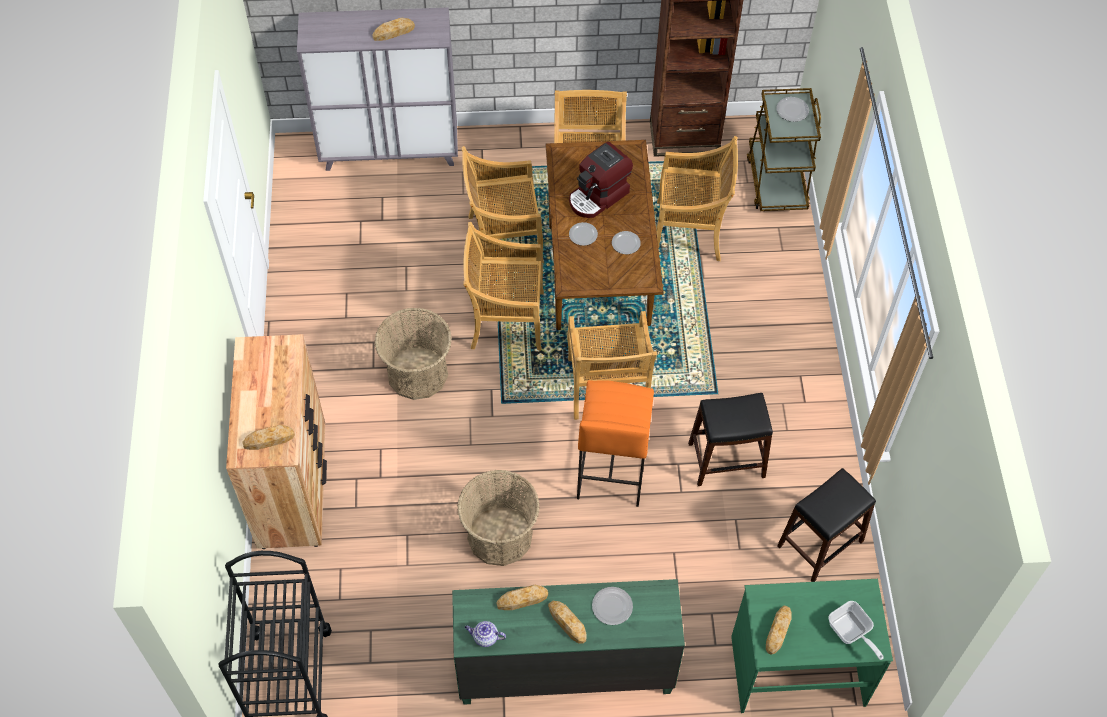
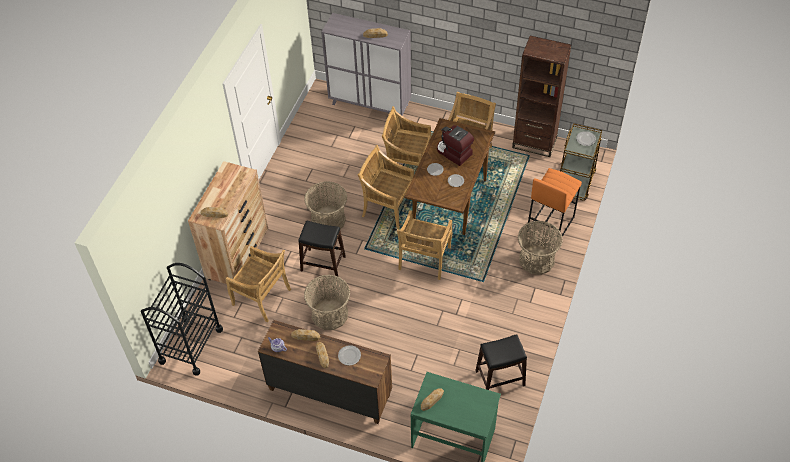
camera: 25 degrees right, 5 degrees down
(564, 669) = (329, 391): green dresser -> brown dresser
(598, 197) = (453, 153): coffee machine -> coffee machine turned 60 degrees clockwise
(610, 469) = (405, 301): orange stool -> orange stool (549, 224)
(690, 231) = (512, 193): beige chair -> beige chair (262, 298)
(726, 460) = (470, 317): black stool -> black stool (323, 263)
(781, 329) = (536, 260): none -> basket
(851, 633) = (471, 415): frying pan -> none

